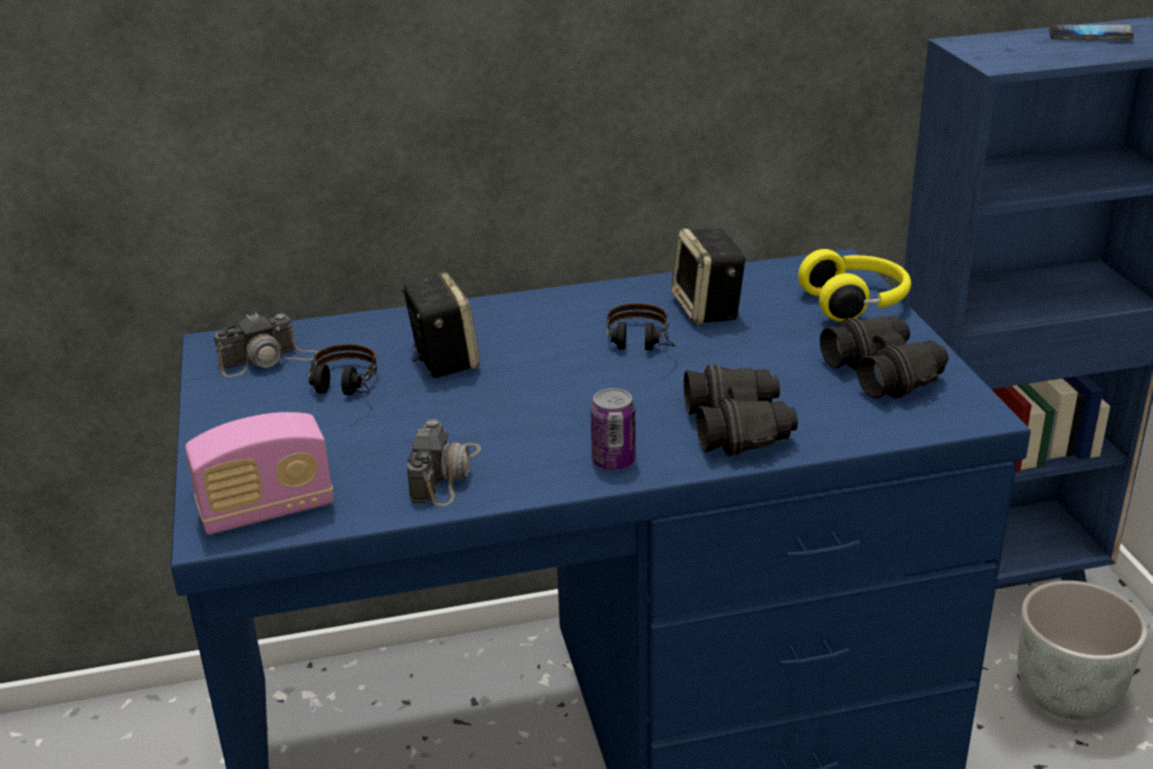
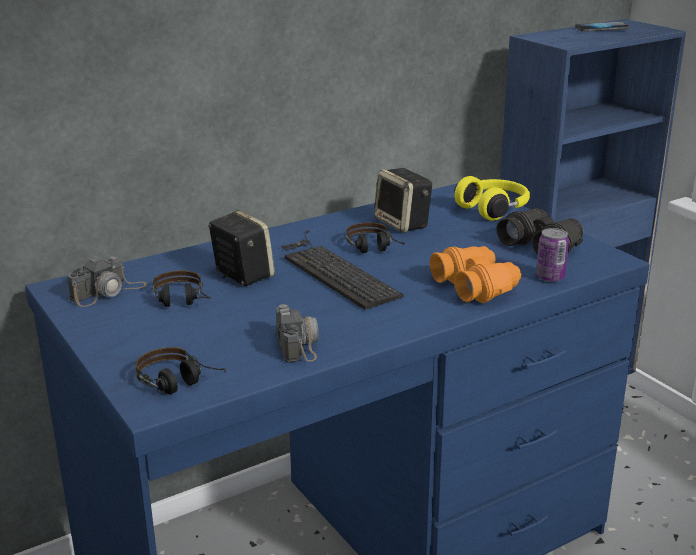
camera: 20 degrees left, 5 degrees down
(267, 510) = (182, 385): radio -> headphones
(563, 370) = (333, 270): none -> keyboard
(613, 461) = (409, 317): can -> can (550, 277)
(739, 427) = (475, 286): black binoculars -> orange binoculars
(1067, 695) = (634, 457): grey planter -> none

